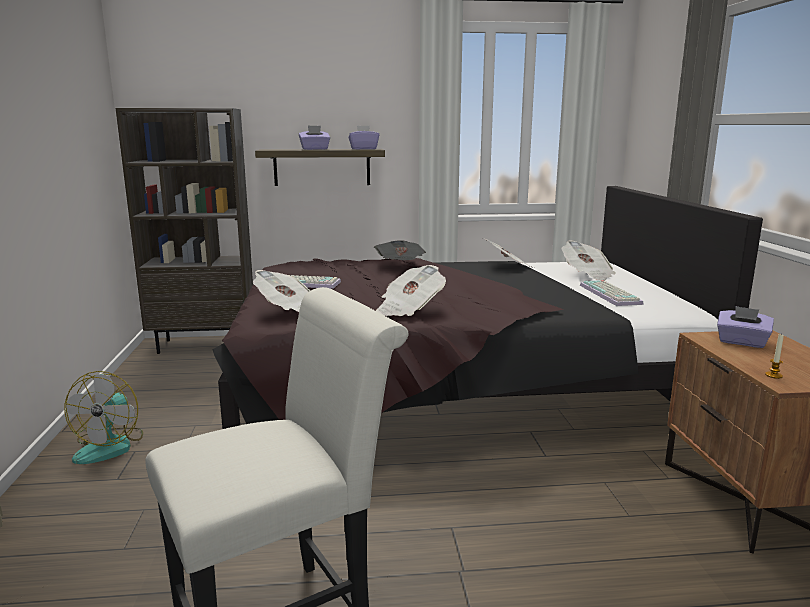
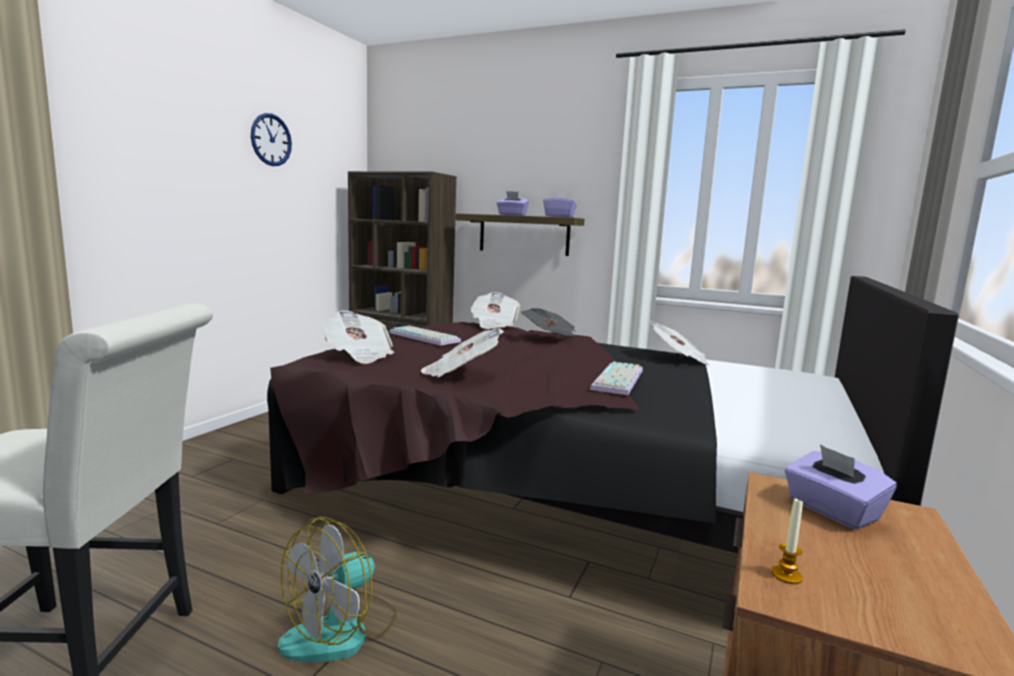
camera: 30 degrees right, 5 degrees down
(50, 78) = (271, 140): none -> wall clock
(110, 446) = (226, 450): fan -> fan (341, 631)
(587, 275) = (767, 384): newspaper -> newspaper (494, 325)
(611, 294) = (754, 409): keyboard -> keyboard (619, 380)

